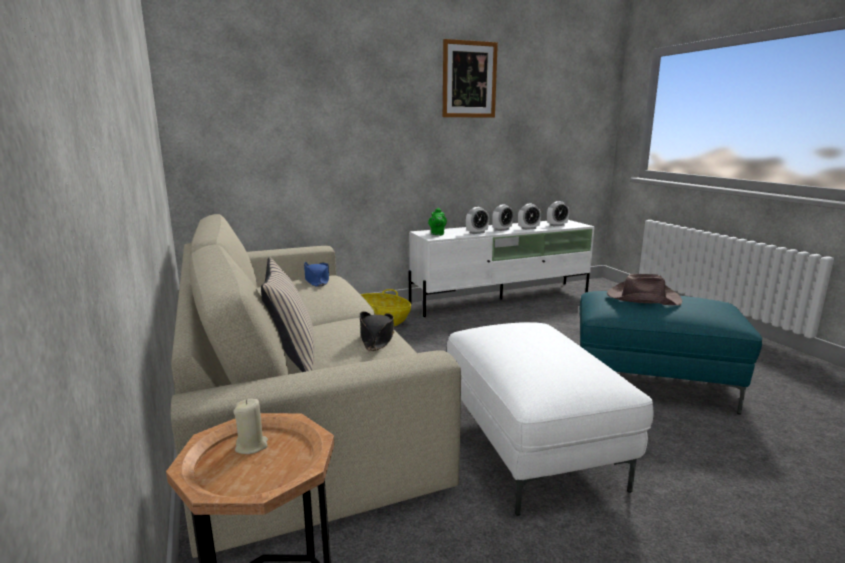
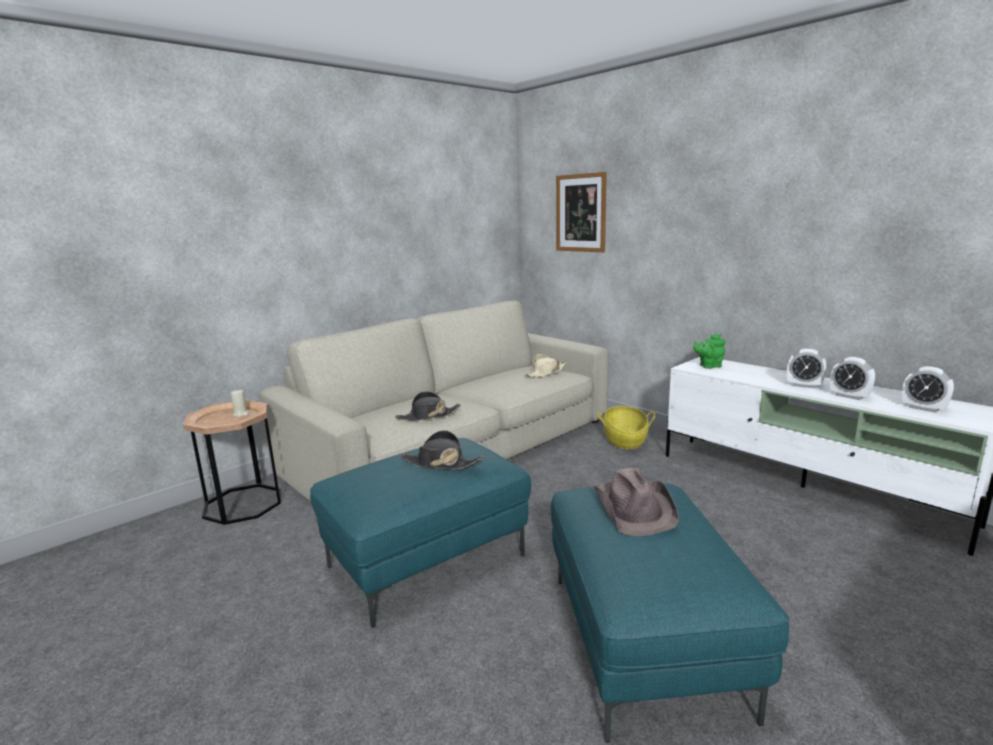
camera: 70 degrees right, 0 degrees up
(292, 359) = (390, 406): beige pillow -> none
(317, 280) = (545, 373): blue hat -> beige hat
(469, 79) = (807, 164): picture -> picture (581, 213)
(477, 233) = (755, 378): alarm clock -> none
(533, 447) = (427, 562): white ottoman -> turquoise ottoman
(542, 337) = (441, 463): none -> black hat

